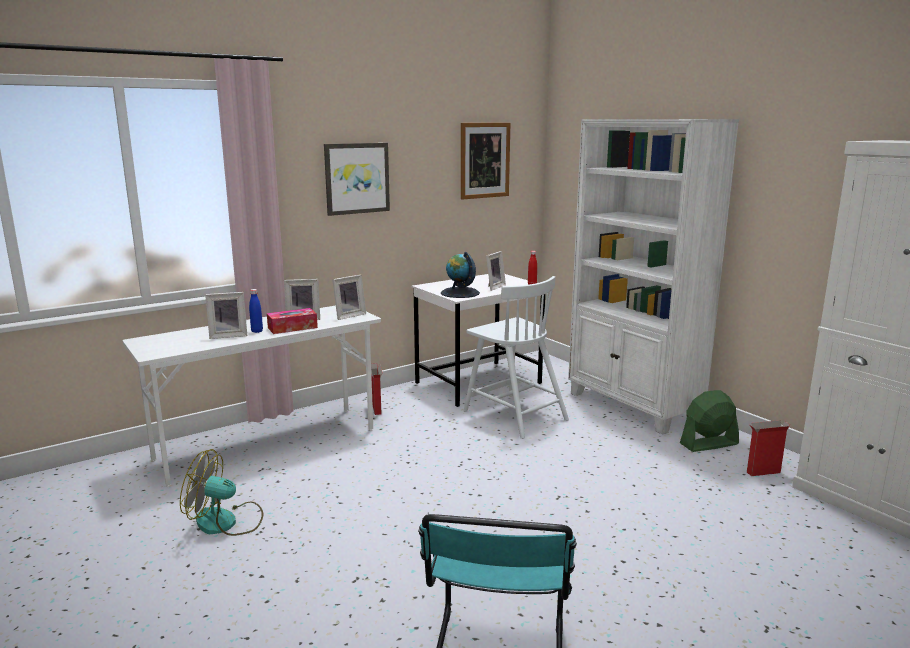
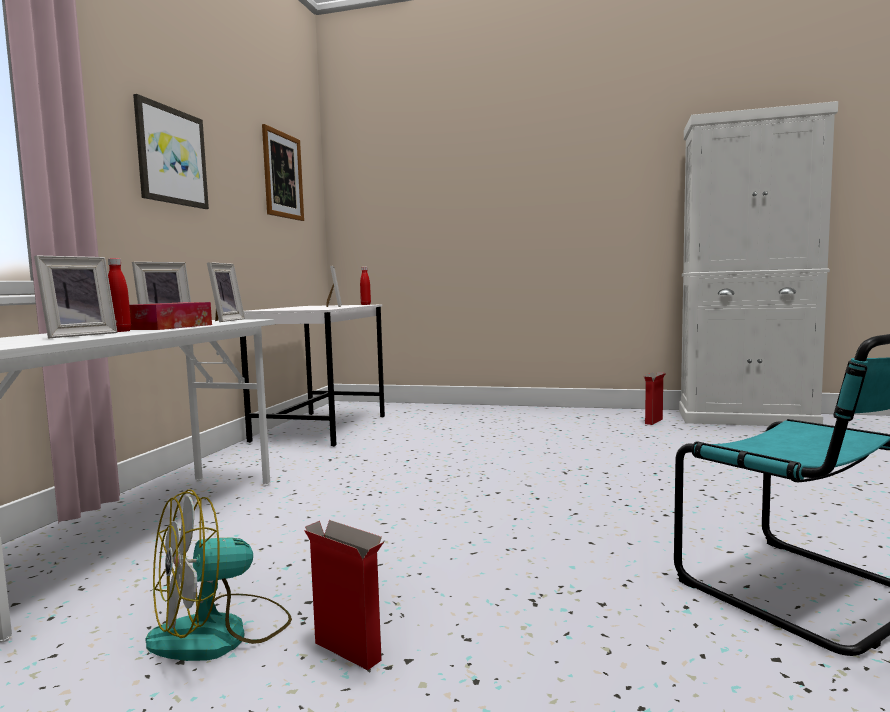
camera: 40 degrees left, 10 degrees down
(257, 331) = (120, 331): blue bottle -> red bottle
(376, 409) = (239, 469): cardboard box -> cardboard box (349, 652)
(460, 293) = (312, 308): globe -> none
(514, 415) = (404, 438): white chair -> none
(633, 406) = (491, 412): white bookcase -> none
(708, 444) = (588, 417): green fan -> none

